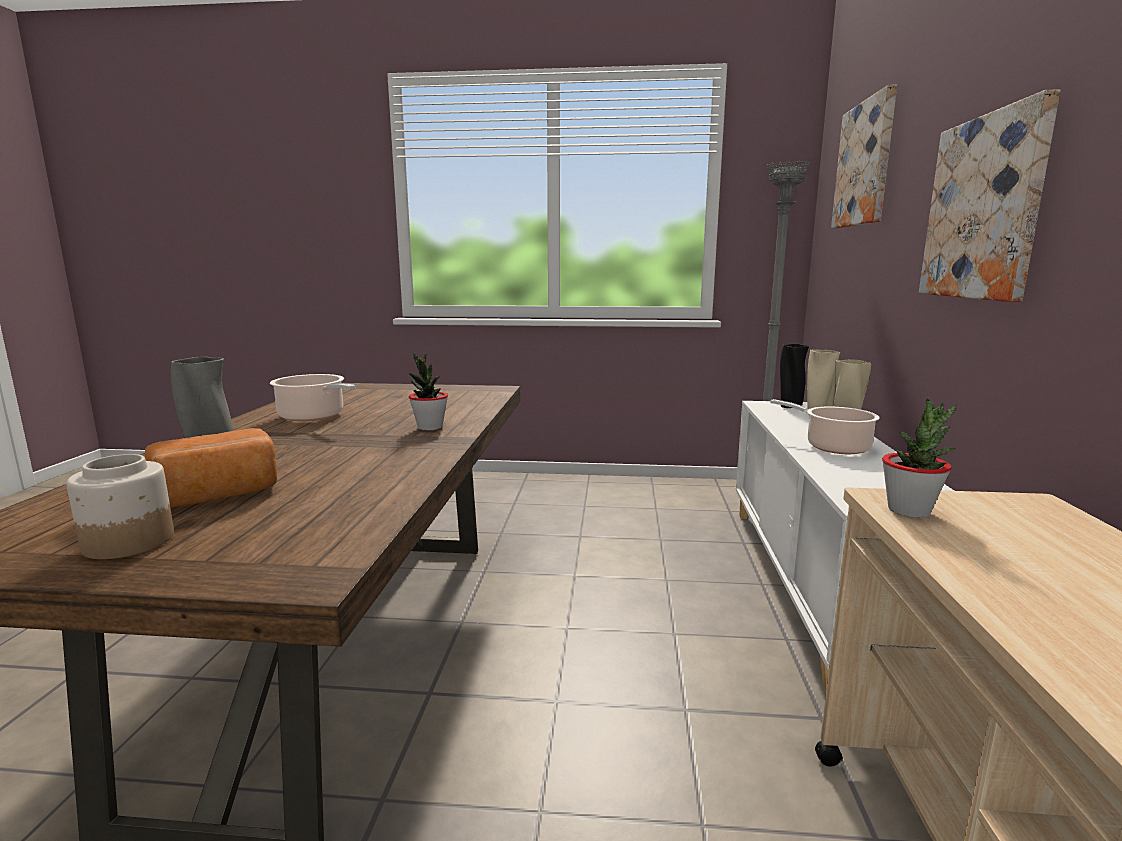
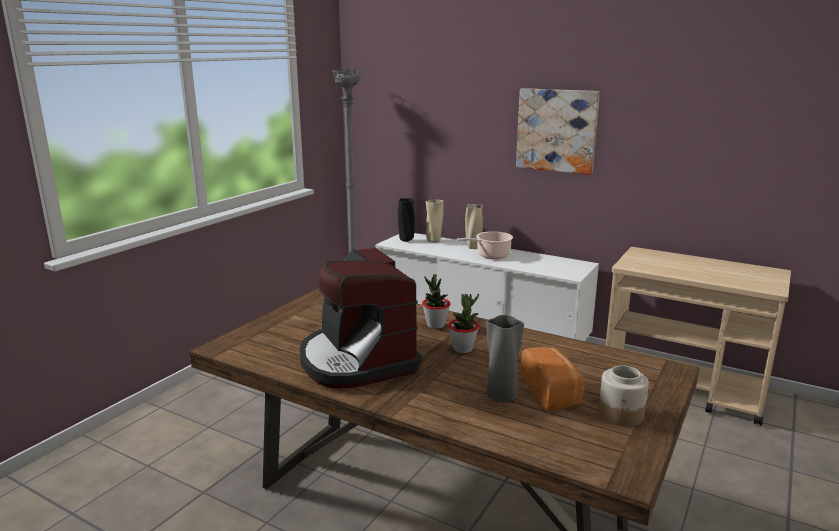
camera: 65 degrees left, 5 degrees up
(314, 416) = (357, 360): cooking pot -> coffee machine
(865, 164) = (423, 82): picture -> none
(909, 511) = (641, 267): potted plant -> potted plant (463, 349)

